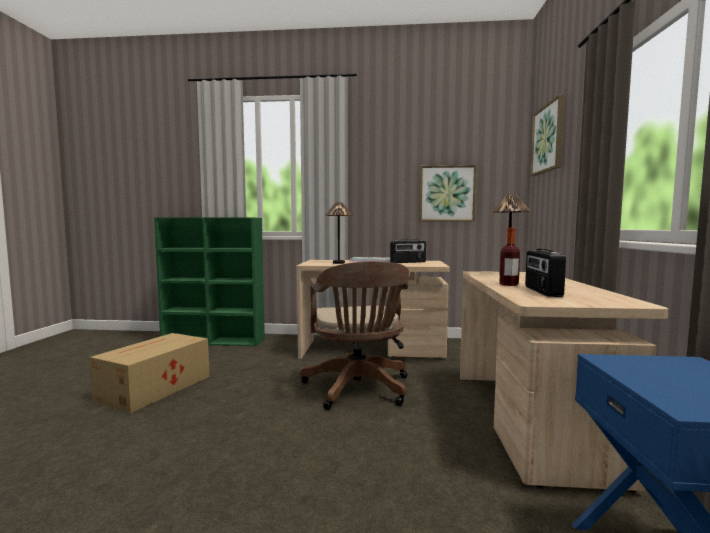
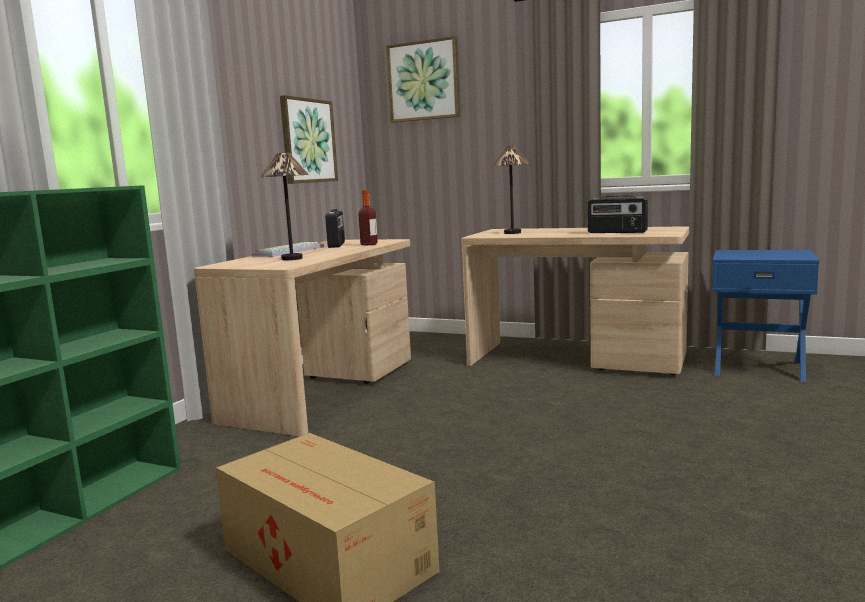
camera: 70 degrees left, 5 degrees up
(358, 389) = (464, 409): brown office chair -> none
(509, 284) = (575, 234): bottle -> bottle (369, 244)

